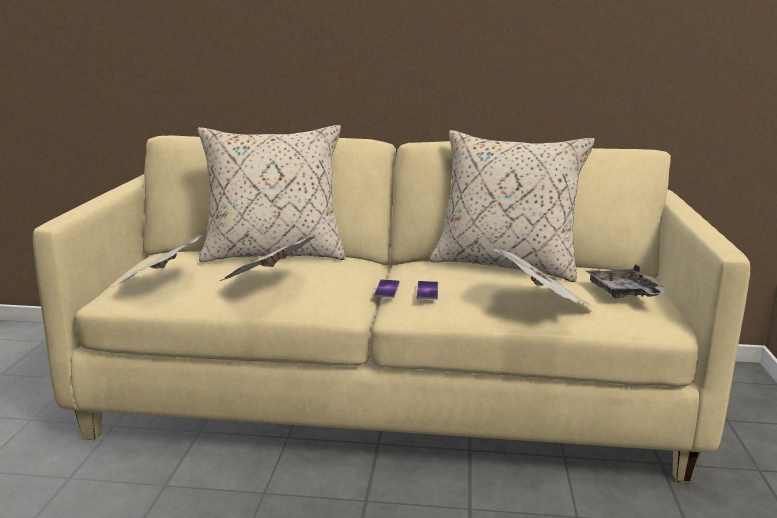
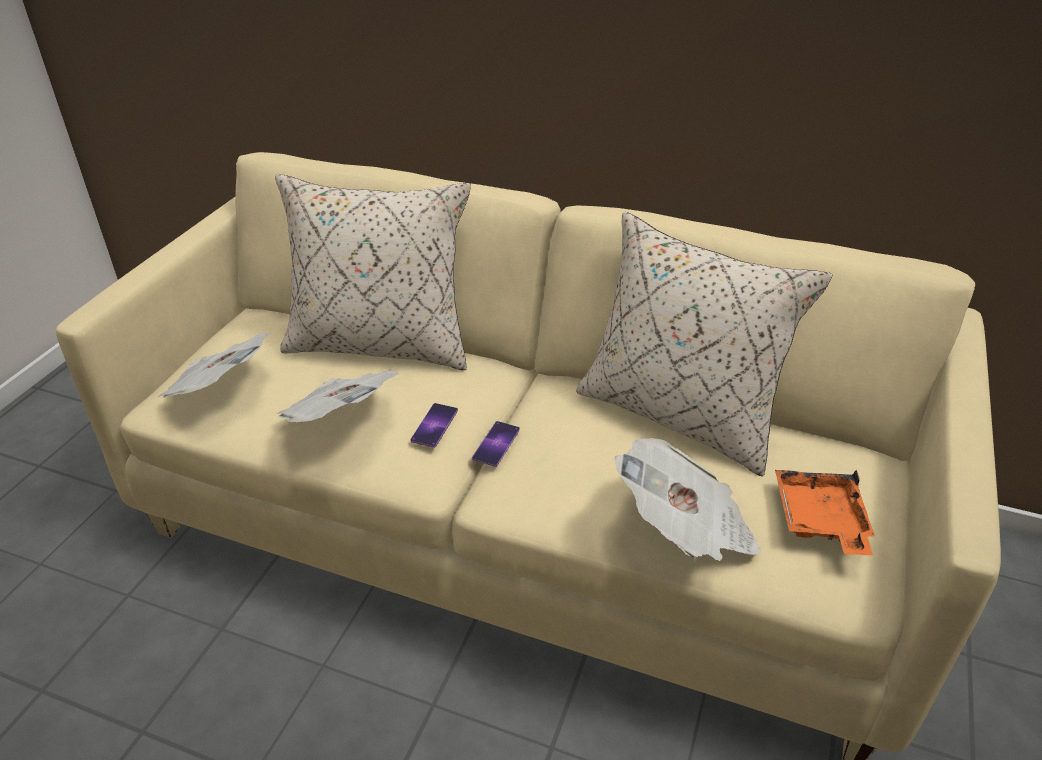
camera: 15 degrees right, 20 degrees up
(427, 290) = (541, 466): phone -> phone (434, 425)
(624, 293) = (820, 520): grey tray -> orange tray

